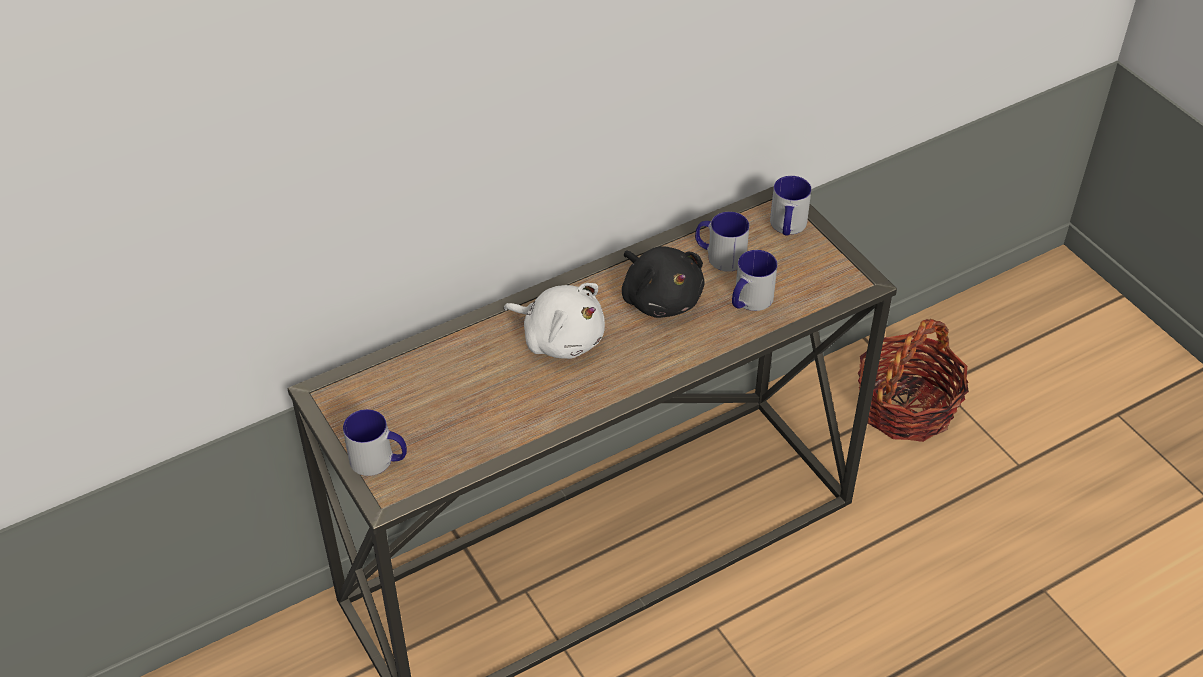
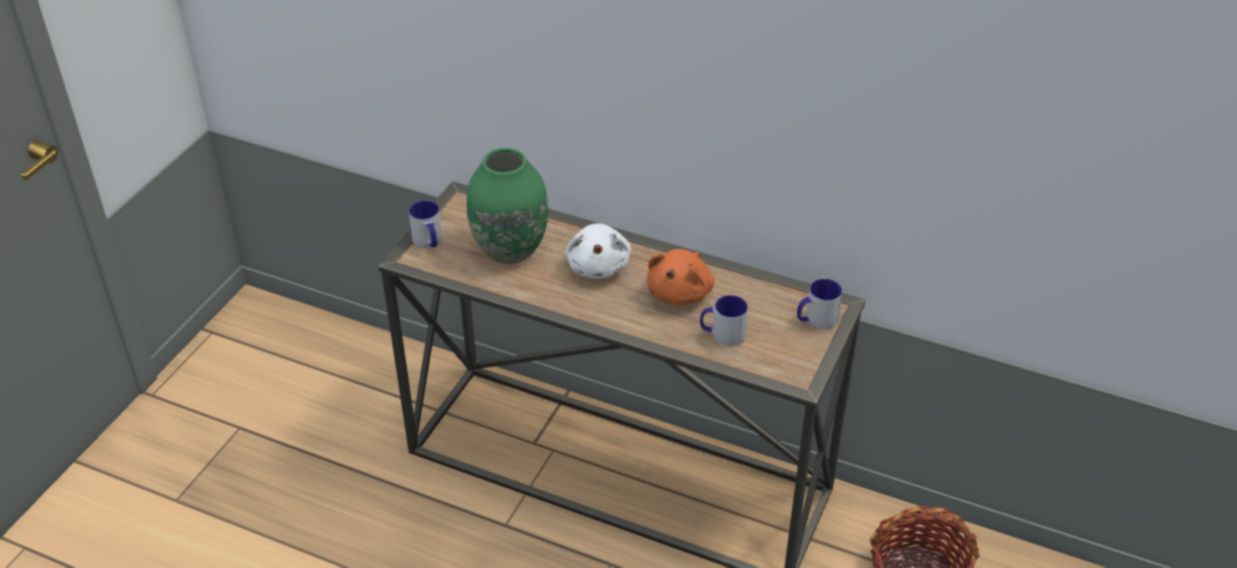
camera: 55 degrees right, 5 degrees down
(461, 397) = (509, 250): none -> green vase
(660, 298) = (681, 292): black plush toy -> orange plush toy
(719, 256) = (751, 301): mug -> none

